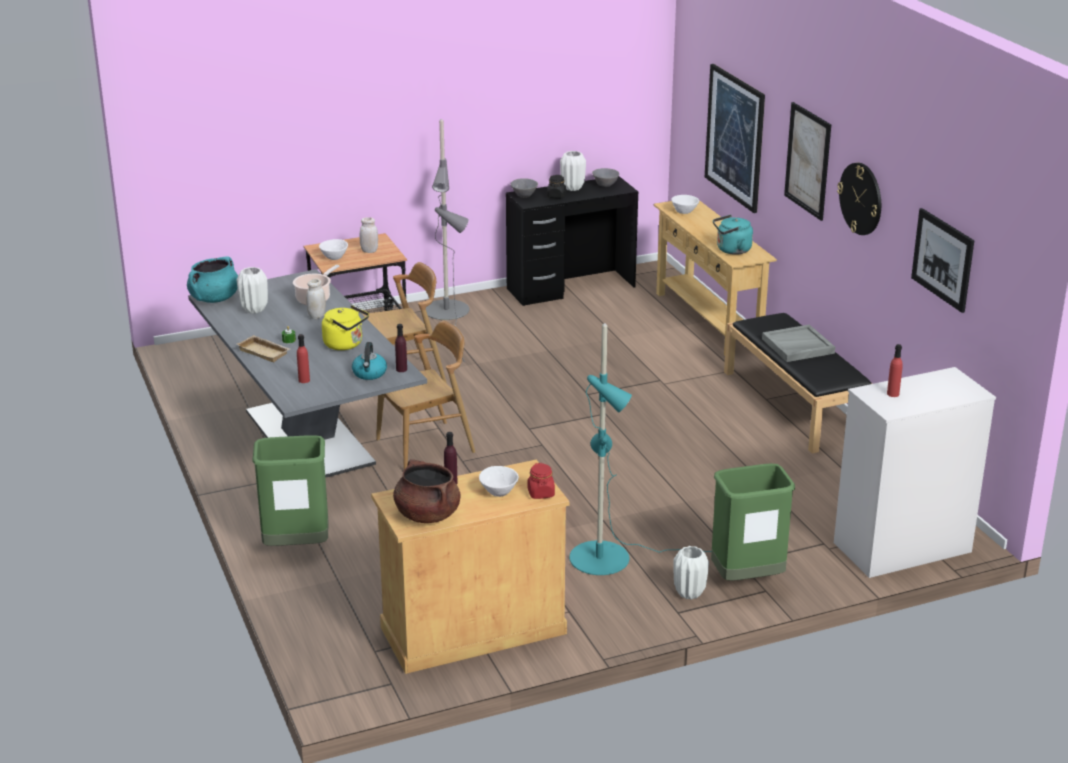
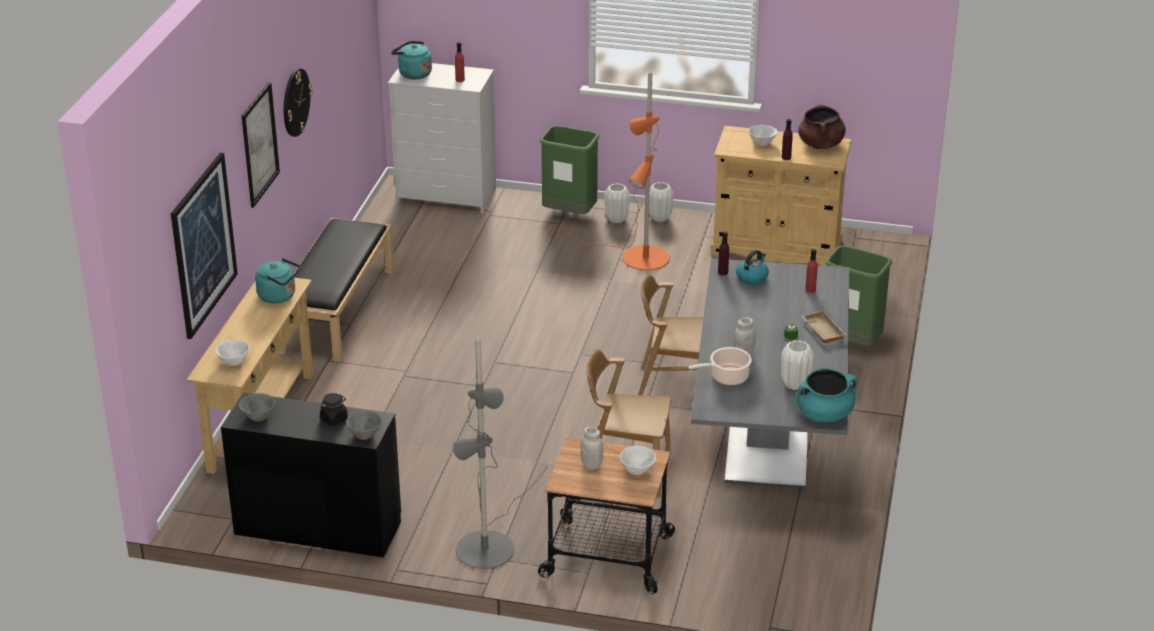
camera: 145 degrees left, 5 degrees up
(345, 344) = (745, 313): yellow kettle -> none
(541, 493) = (736, 134): red jar -> none
(572, 188) = (299, 425): white vase -> white vase (660, 218)
(613, 557) = (635, 255): turquoise floor lamp -> orange floor lamp
(797, 346) = (333, 259): grey tray -> none
(943, 259) = (339, 52): picture -> none
(951, 383) = (413, 74): none -> turquoise kettle

